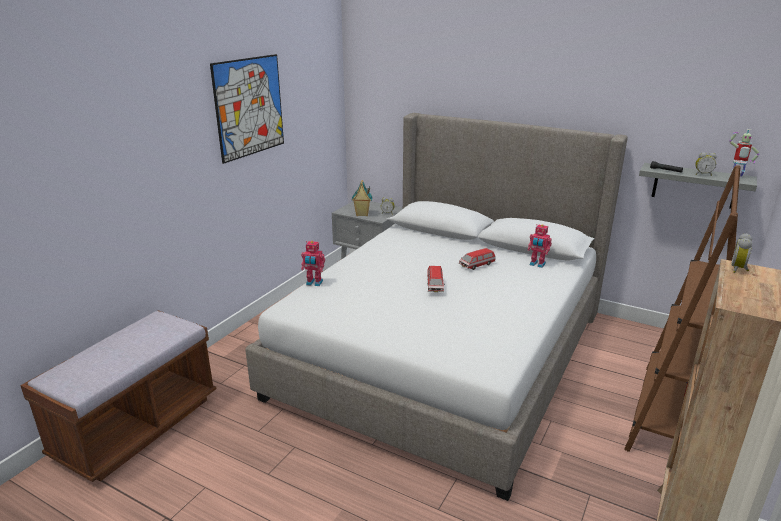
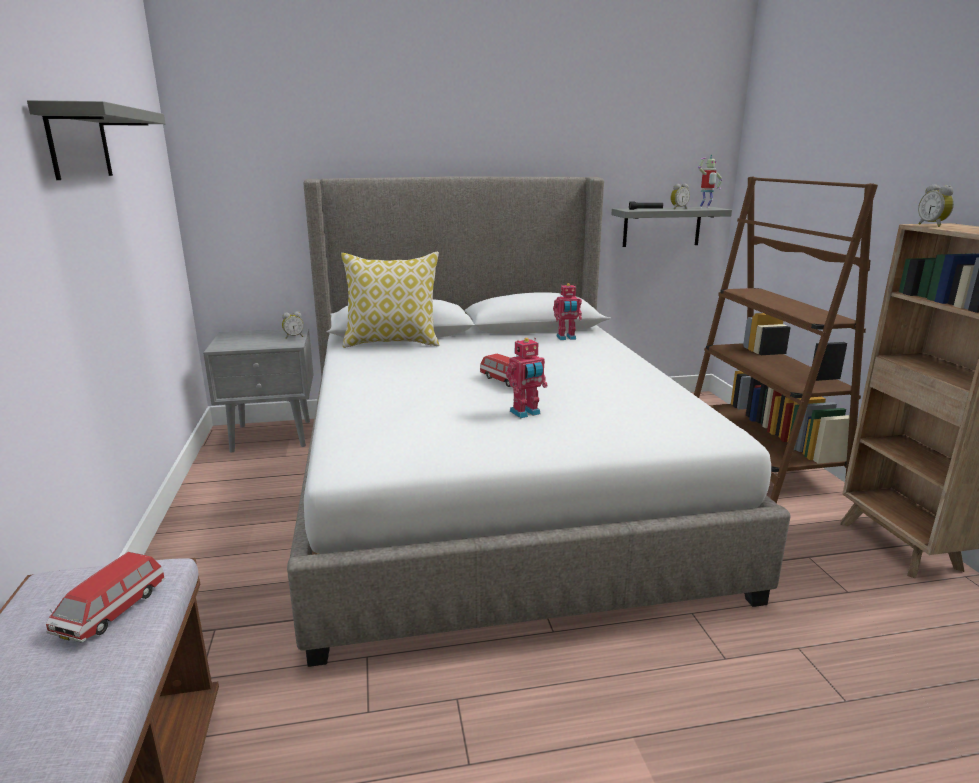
camera: 40 degrees left, 5 degrees down
(249, 107) = (79, 143): picture -> grey shelf
(314, 283) = (338, 424): toy robot -> toy robot (526, 413)
(362, 214) = (257, 345): toy house -> none
(422, 235) = (393, 342): none -> pillow
(477, 265) = (509, 353): toy car -> toy car (111, 611)

